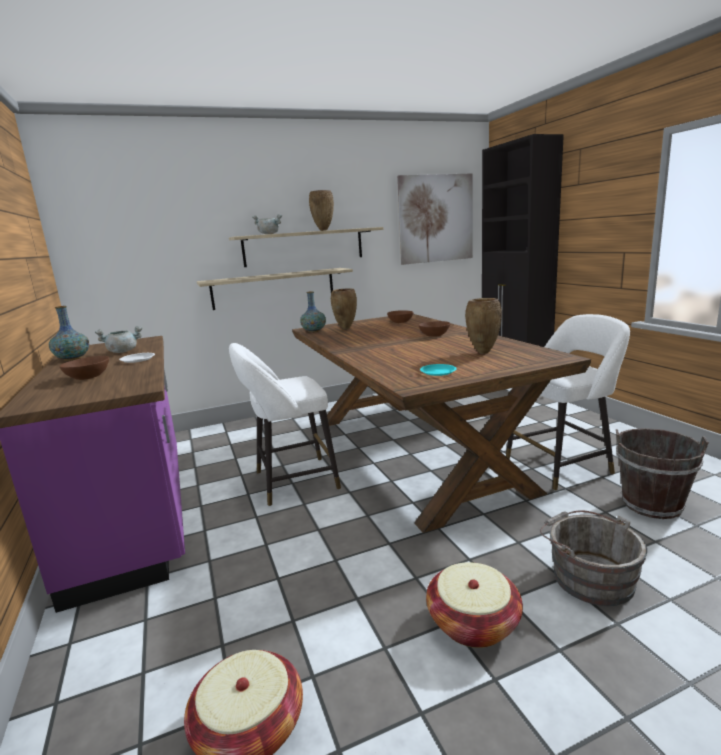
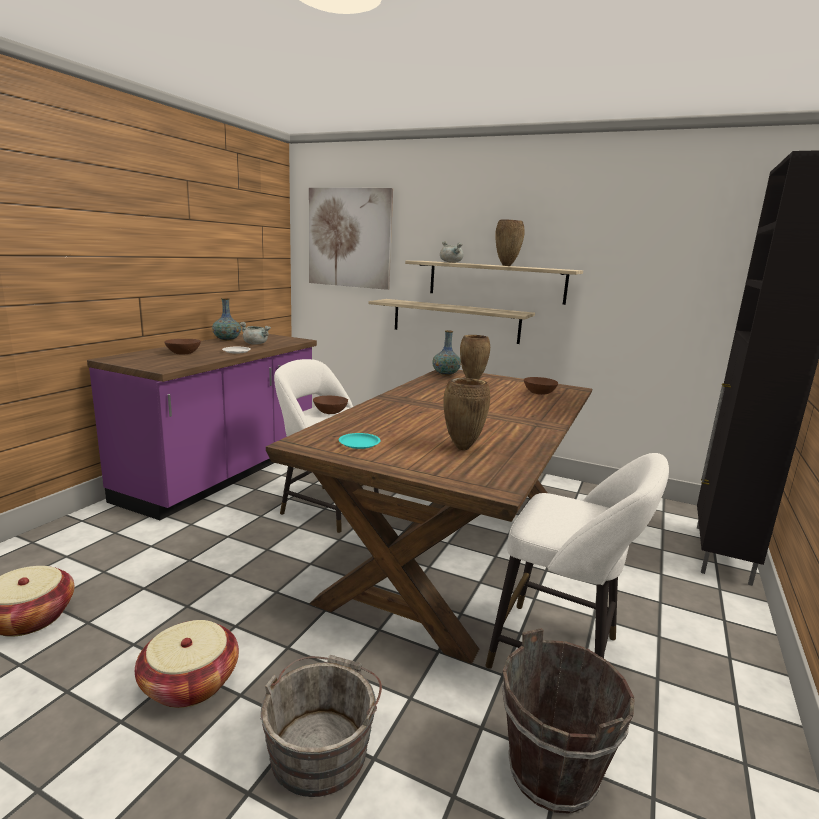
camera: 45 degrees right, 0 degrees up
(434, 335) = (506, 416): brown bowl -> brown bowl (330, 412)
(436, 219) = (693, 270): picture -> picture (349, 238)

